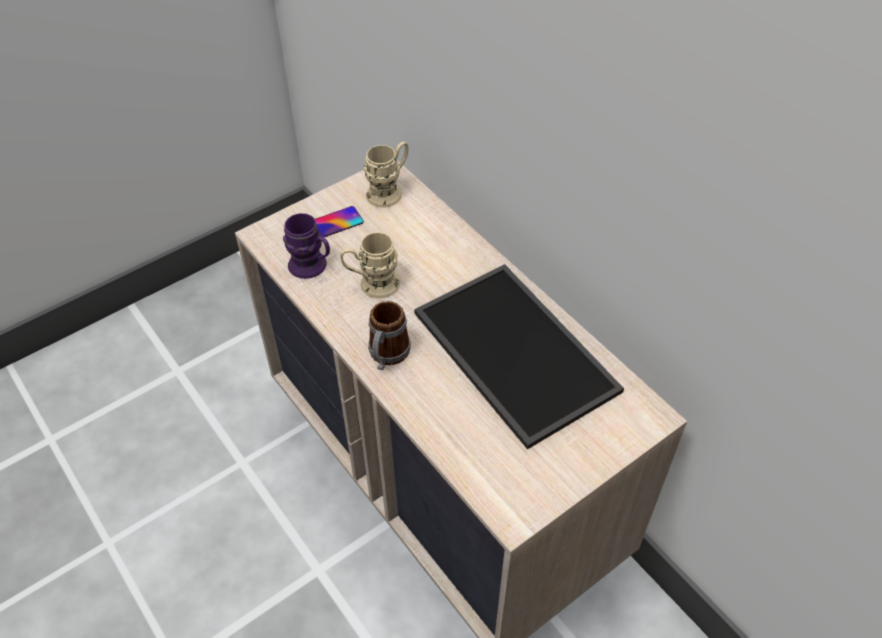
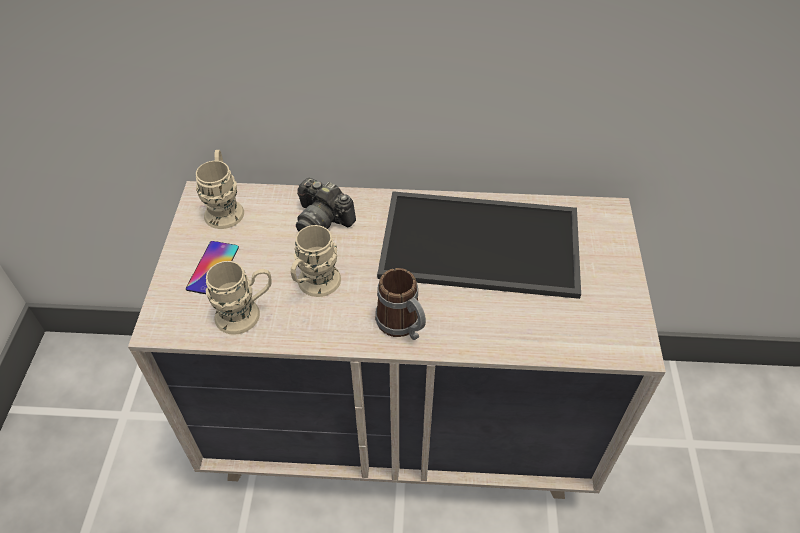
camera: 50 degrees left, 0 degrees up
(313, 267) = (246, 314): purple mug -> beige mug
(435, 247) = (322, 220): none -> camera

